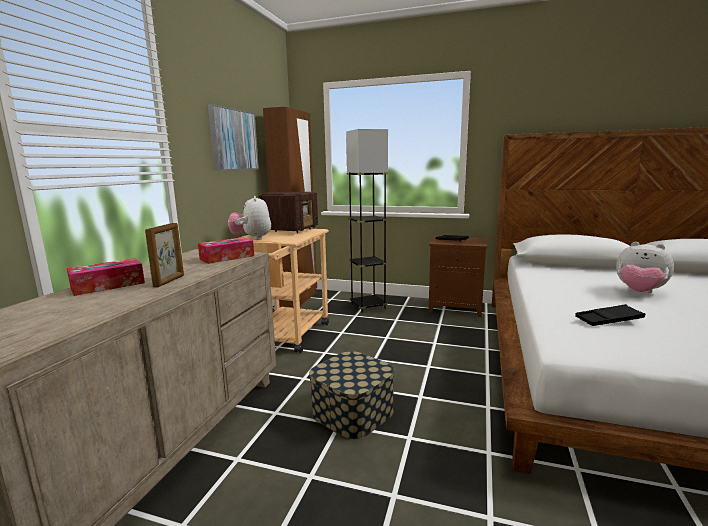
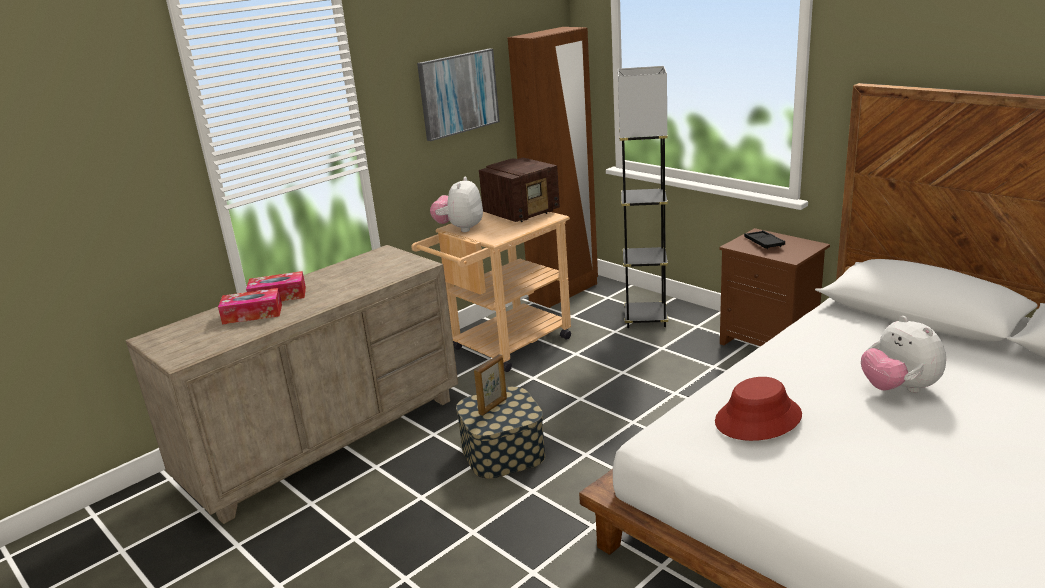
camera: 30 degrees right, 10 degrees up
(169, 281) = (323, 299): picture frame -> picture frame (493, 406)
(227, 257) = (397, 267): tissue box -> tissue box (252, 314)
(608, 320) = (758, 419): black tray -> red hat

